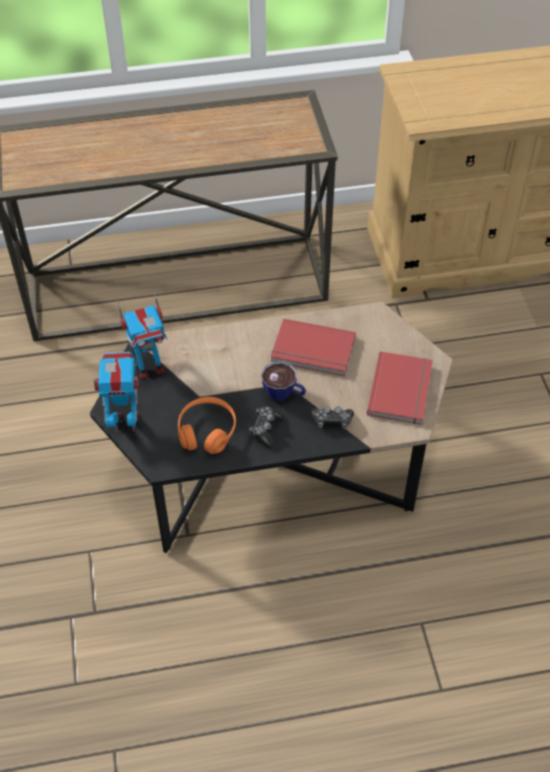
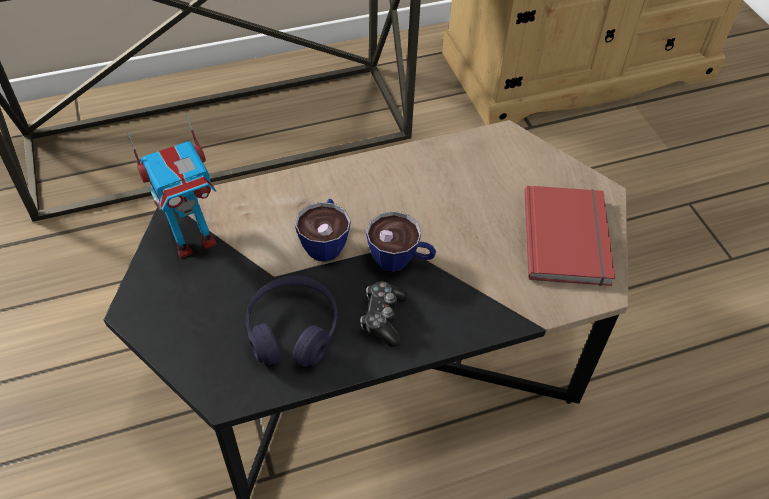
camera: 10 degrees left, 0 degrees up
(125, 421) = (161, 328): toy robot -> none
(207, 431) = (293, 330): orange headphones -> purple headphones
(236, 377) = (325, 241): none -> cup
(313, 351) = (430, 195): red book -> none
(332, 421) = (479, 294): game controller -> none

